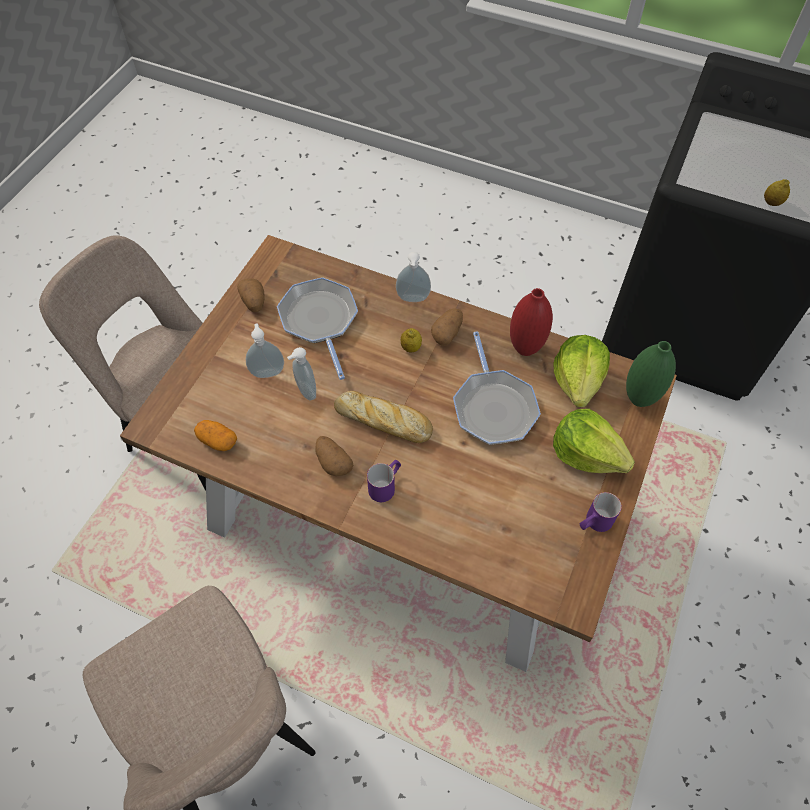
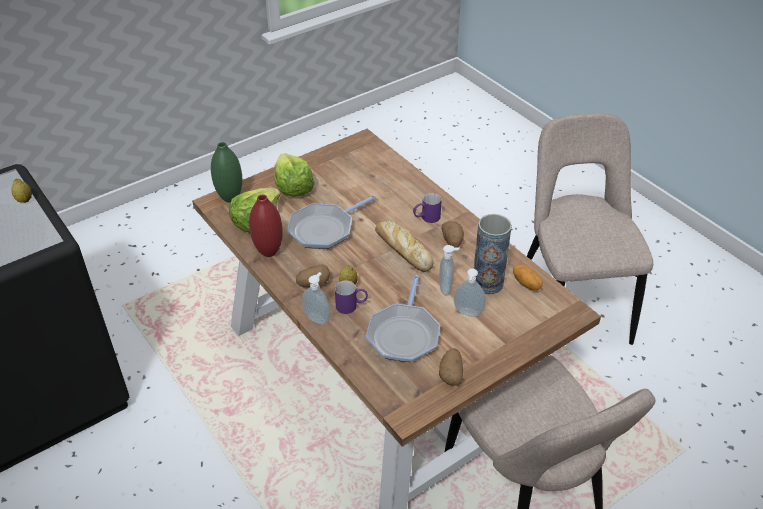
camera: 150 degrees left, 15 degrees down
(263, 420) = (487, 283): none -> vase
(493, 407) = (324, 229): frying pan -> frying pan turned 150 degrees counterclockwise
(594, 523) = (322, 160): purple mug -> purple mug (351, 306)

